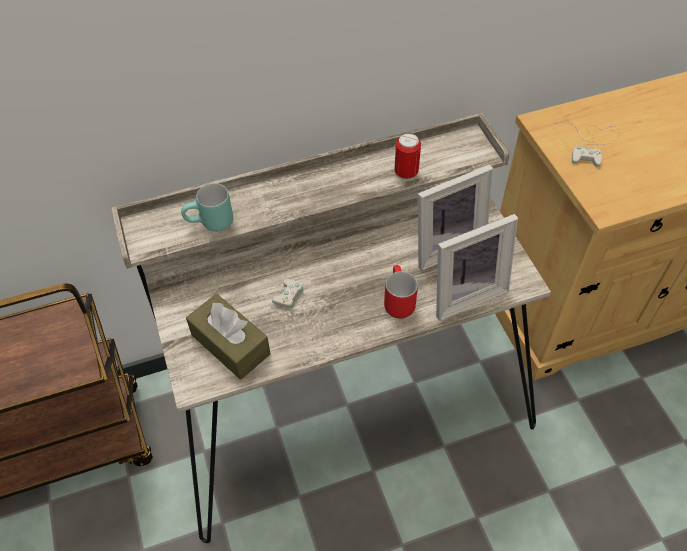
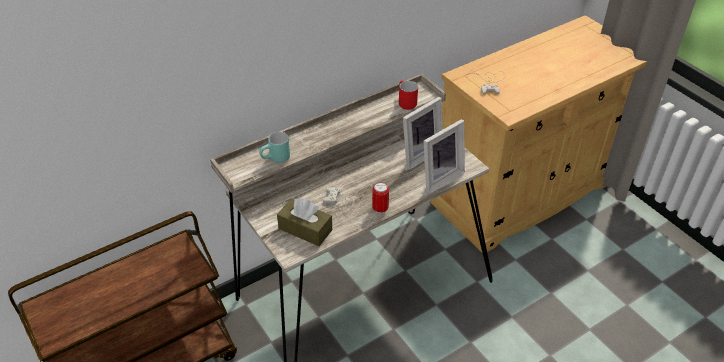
camera: 15 degrees left, 10 degrees down
(396, 301) = (399, 188): red mug -> red mug (404, 102)
(406, 173) = (386, 113): can -> can (380, 209)

